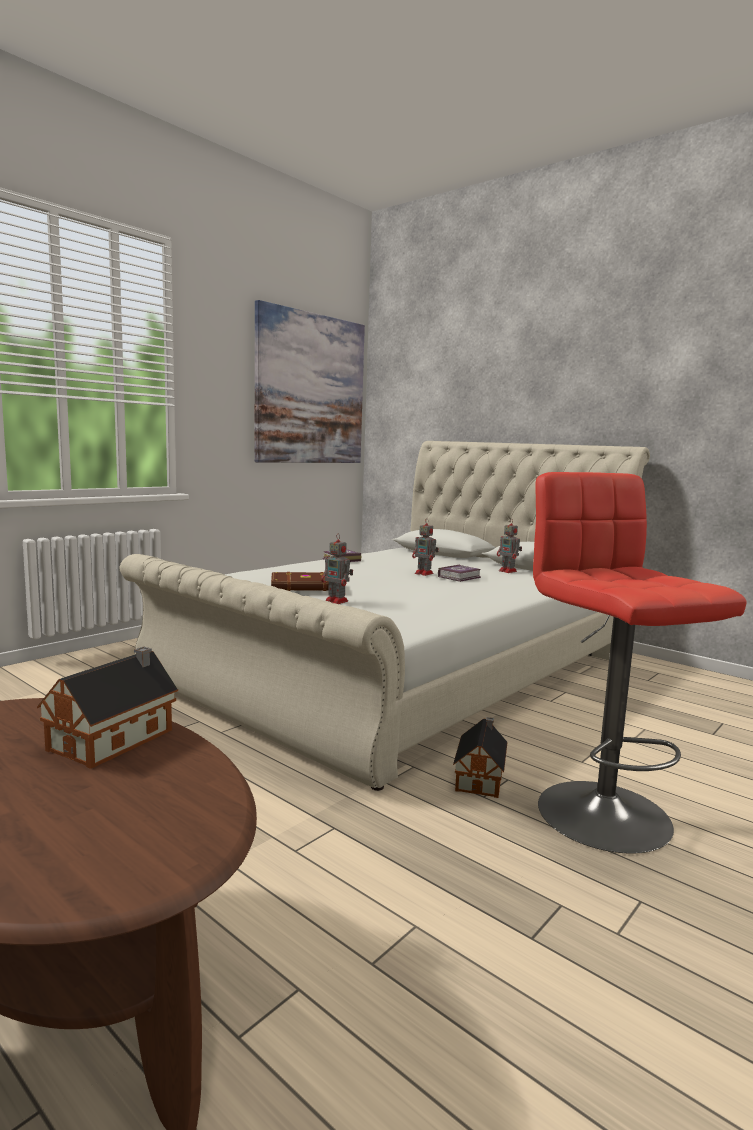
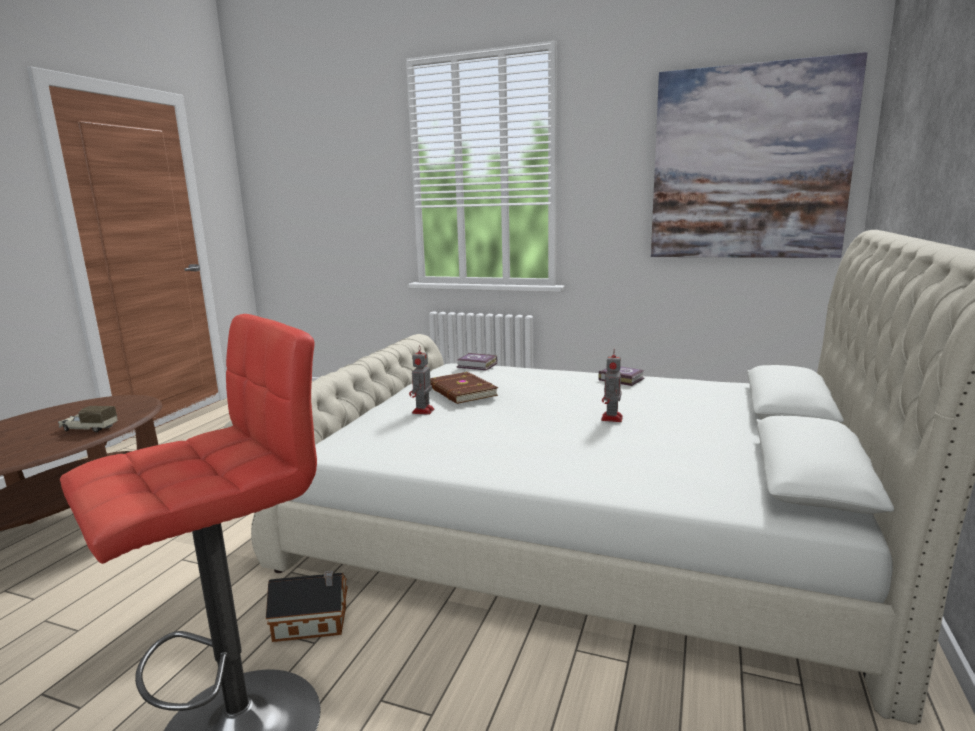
camera: 70 degrees right, 5 degrees up
(116, 738) = (88, 429): toy house -> toy truck
(460, 577) = (624, 436): book -> book (477, 365)
(508, 571) = (731, 457): toy robot -> none

